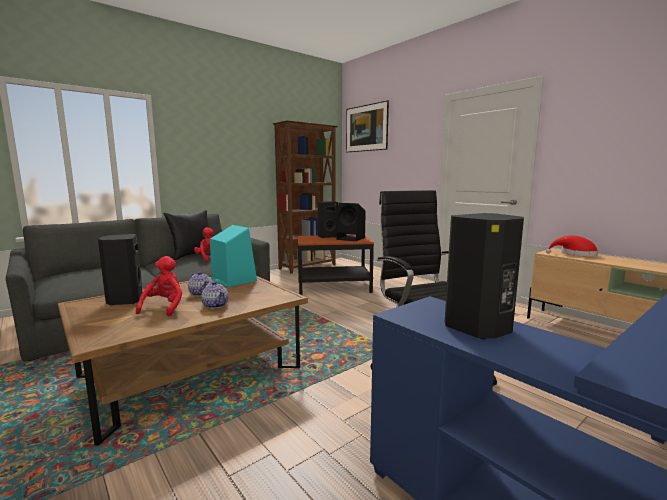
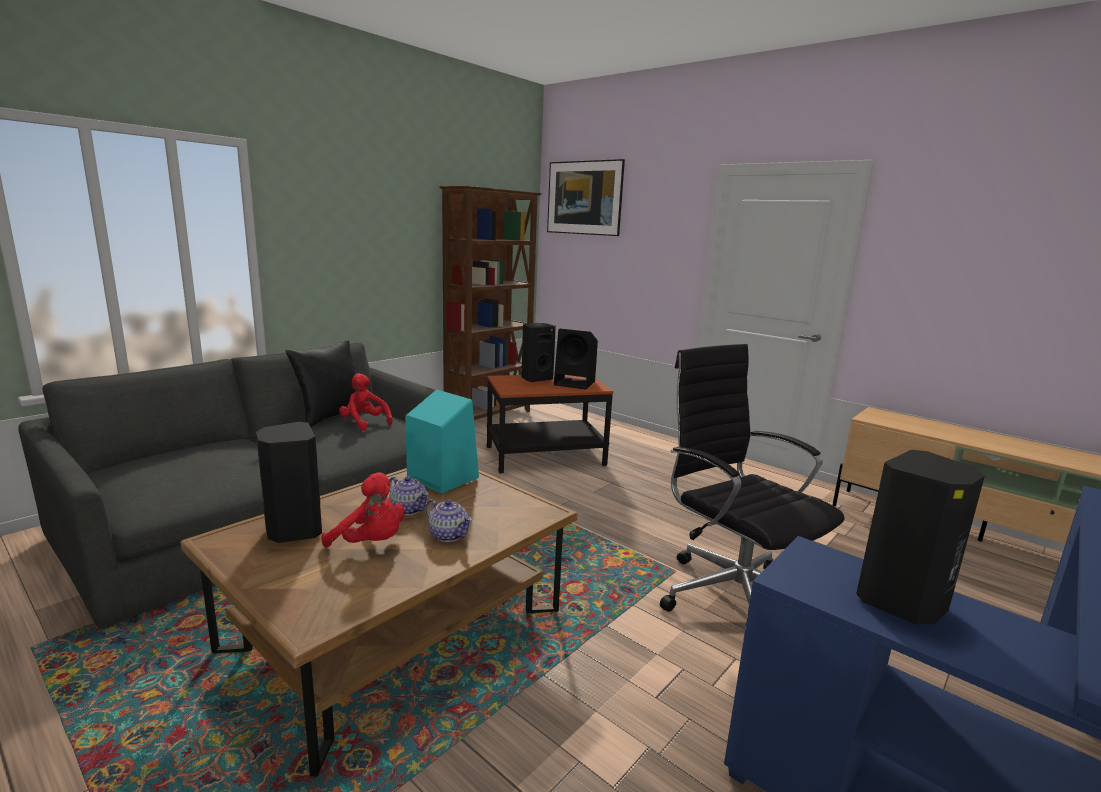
camera: 10 degrees left, 5 degrees up
(164, 307) = (370, 543): red plush toy -> red plush toy turned 120 degrees clockwise
(575, 254) = (903, 421): red hat -> none

